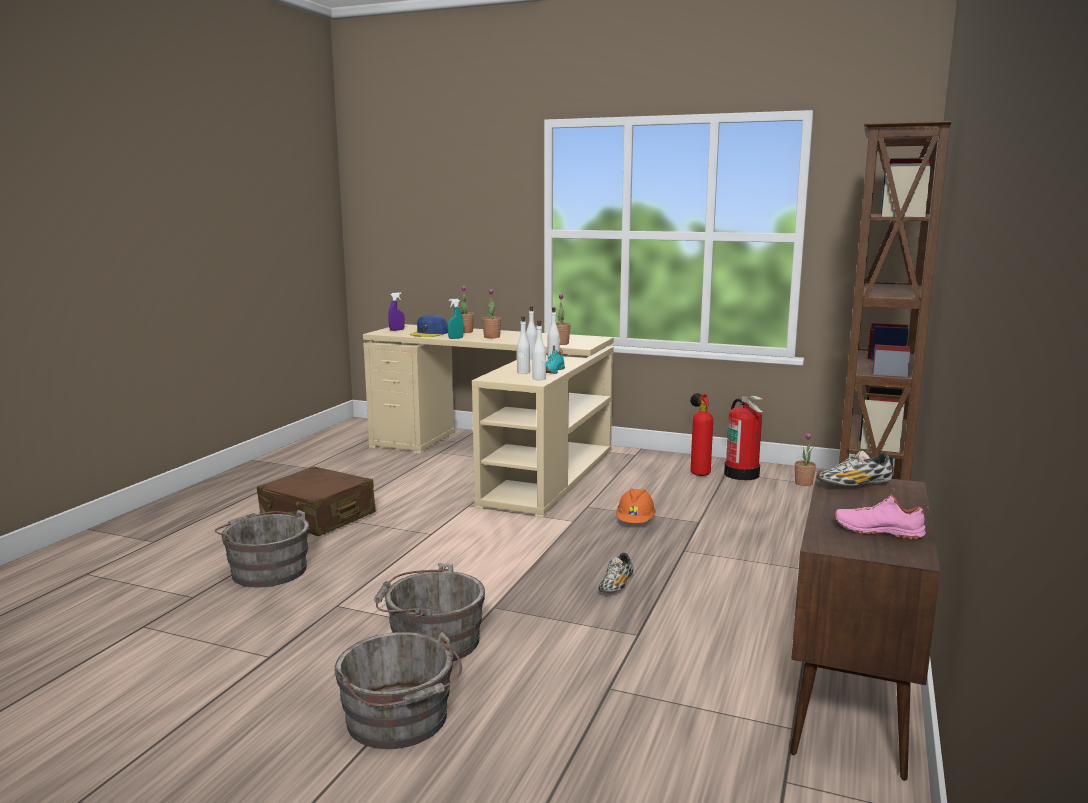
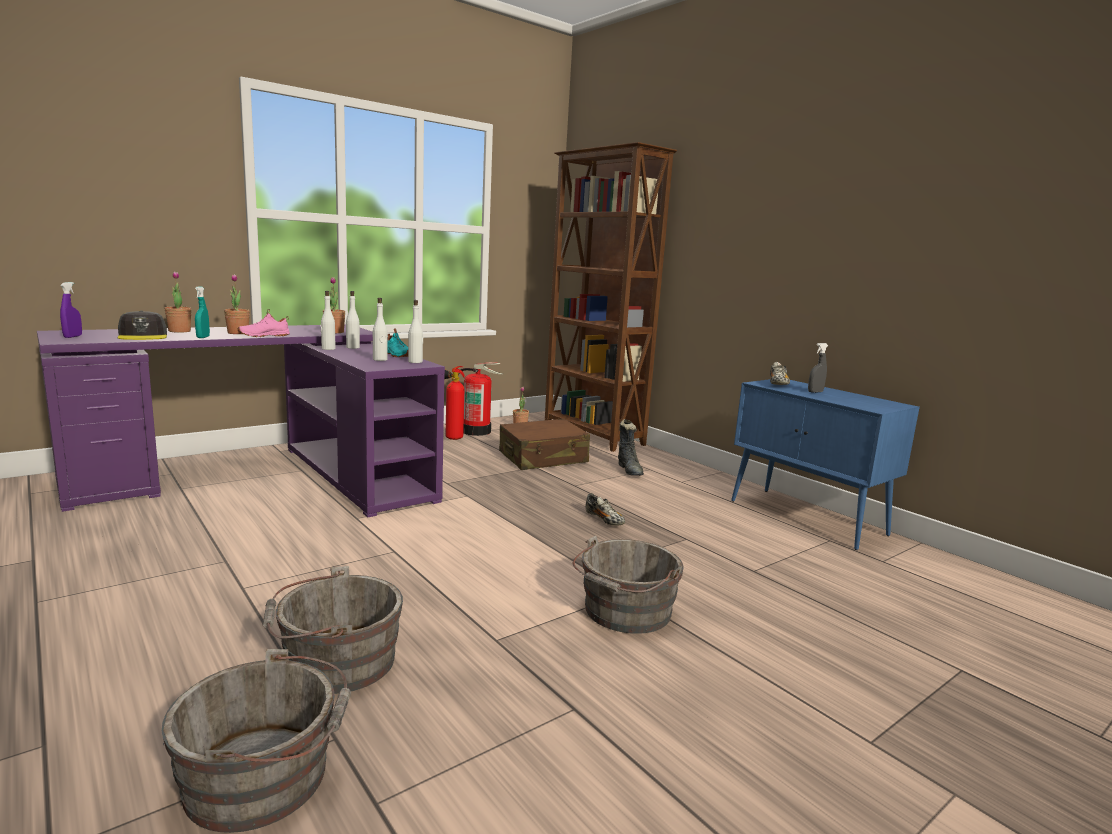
camera: 60 degrees left, 0 degrees up
(318, 517) = (229, 594): brown suitcase -> brown suitcase (543, 458)
(400, 721) = (754, 663): grey bucket -> grey bucket (265, 778)
(429, 333) = (143, 336): blue cap -> grey cap
(501, 461) = (274, 475): beige desk -> purple desk
(635, 522) = (504, 480): orange hard hat -> none
(788, 562) = (629, 470): none -> black boot
(850, 701) = (808, 518): brown cabinet -> blue cabinet
(862, 506) = (815, 392): none -> grey spray bottle
(878, 530) = (856, 399): pink shoe -> pink shoe (264, 335)

